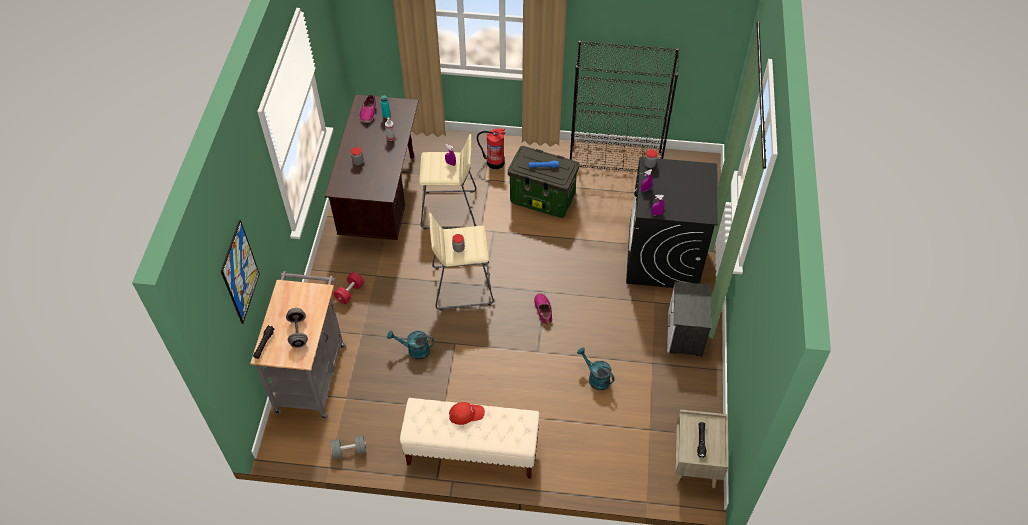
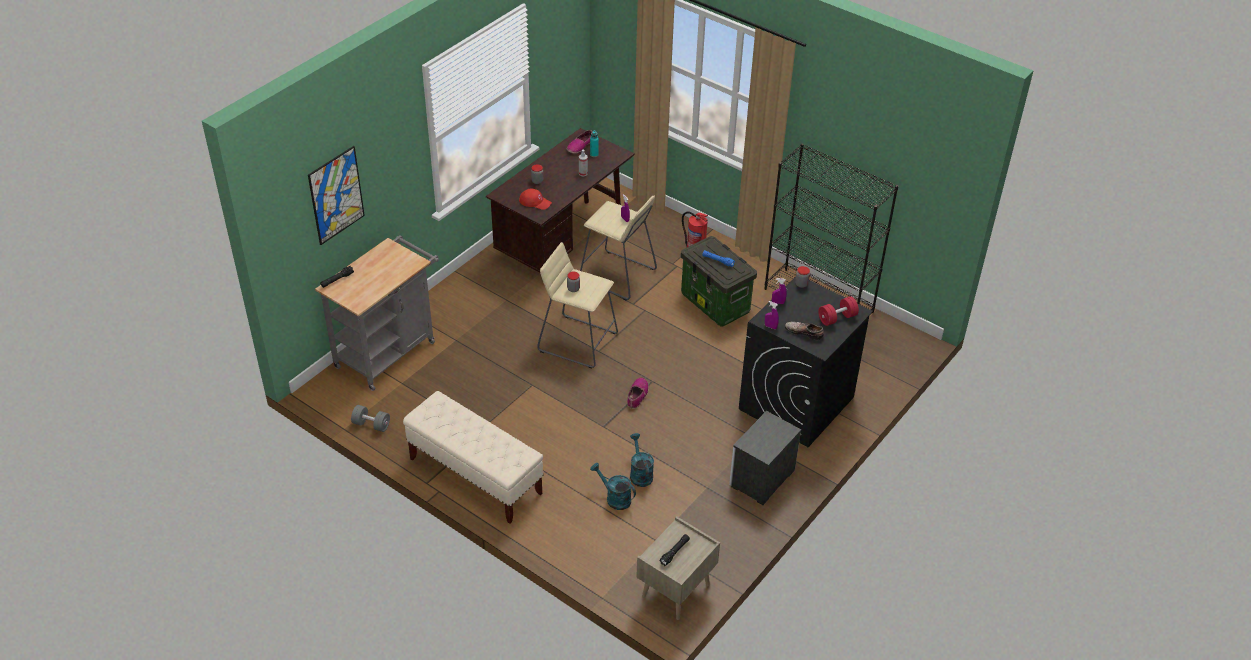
camera: 30 degrees right, 10 degrees down
(298, 332) = (371, 283): grey dumbbell -> none
(350, 292) = (473, 303): red dumbbell -> red dumbbell (837, 318)
(414, 350) = (491, 374): turquoise watering can -> turquoise watering can (614, 498)
(466, 414) = (475, 425): red cap -> red cap (535, 202)
(683, 206) = (804, 332): none -> shoe

